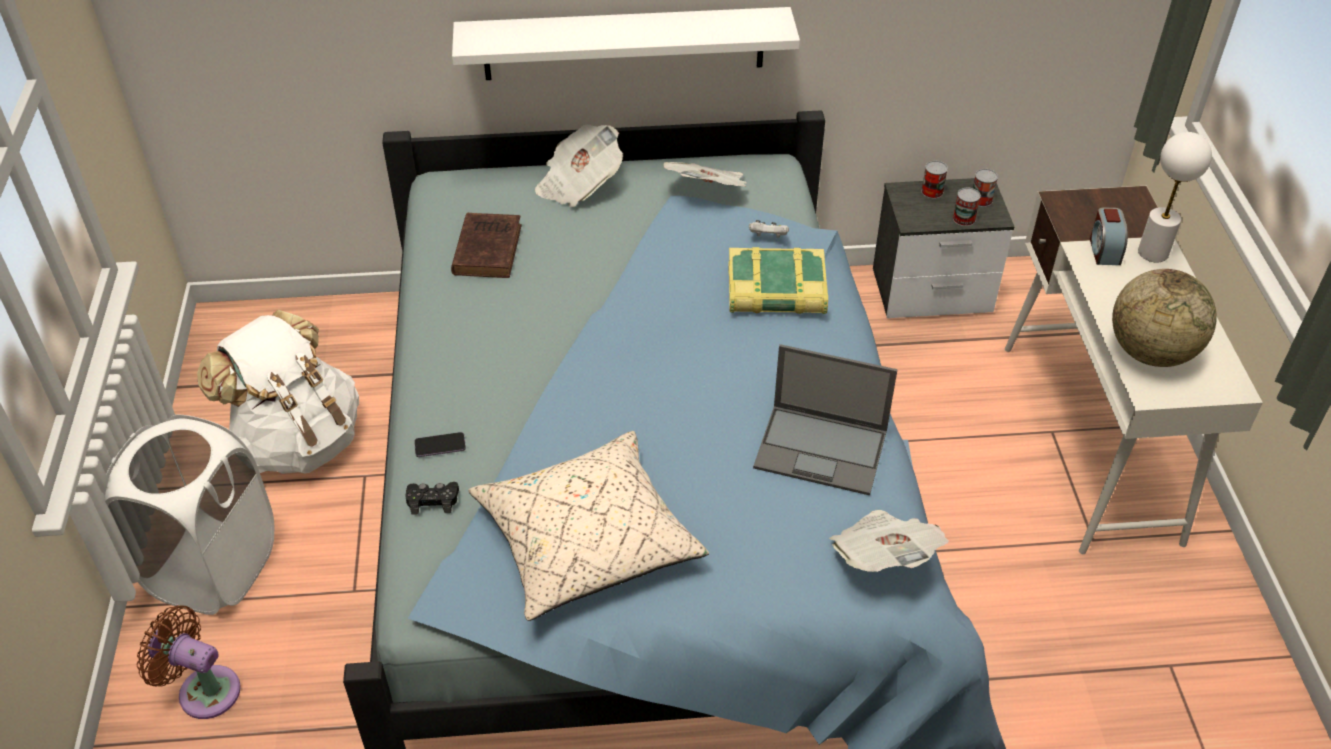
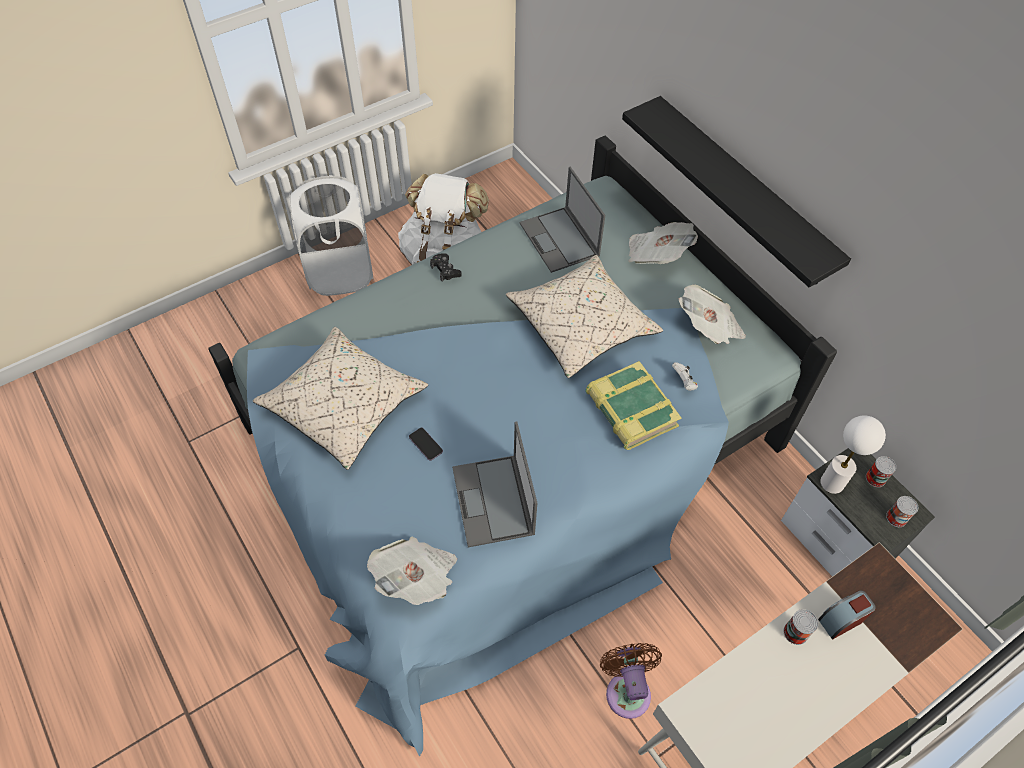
camera: 60 degrees right, 10 degrees up
(203, 690) = (266, 312): brown fan -> brown fan (627, 689)
(433, 500) = (339, 319): black game controller -> black game controller (445, 270)
(440, 446) = (381, 301): phone -> phone (425, 444)
(488, 248) = (560, 240): brown book -> laptop
(624, 43) = (742, 191): white shelf -> black shelf
(629, 282) = (581, 325): none -> beige pillow
(964, 219) = (861, 513): can -> can (795, 632)
(1150, 352) = (736, 697): globe -> none
(1153, 252) = (870, 662): white table lamp -> white table lamp (832, 483)

